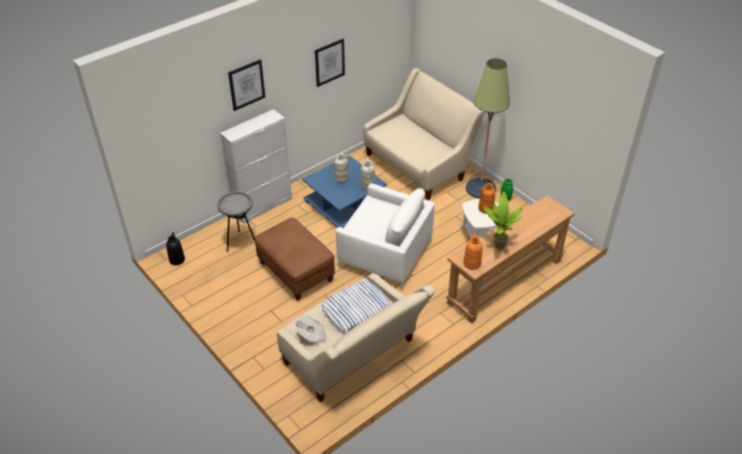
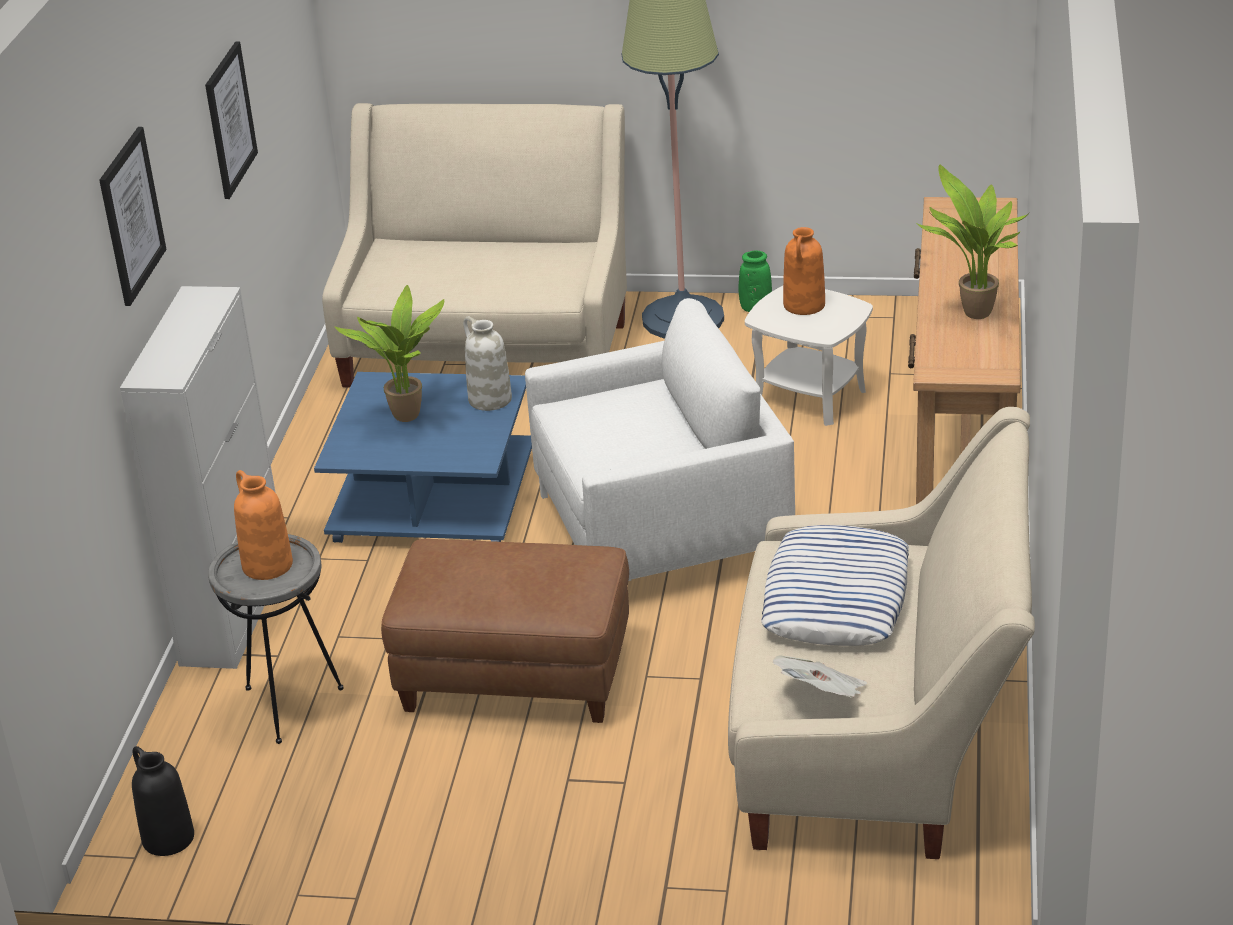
camera: 40 degrees left, 10 degrees down
(341, 178) = (409, 418): white vase -> potted plant
(471, 263) = (973, 365): orange vase -> orange vase (266, 565)

